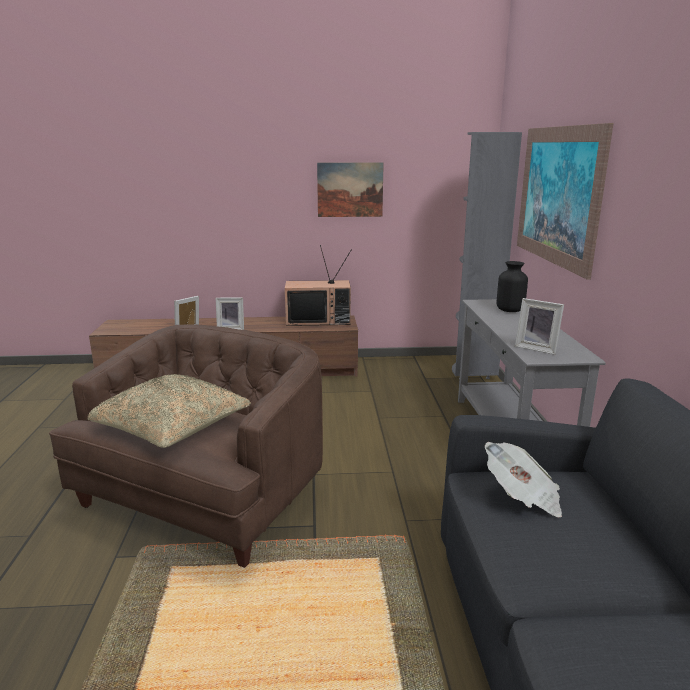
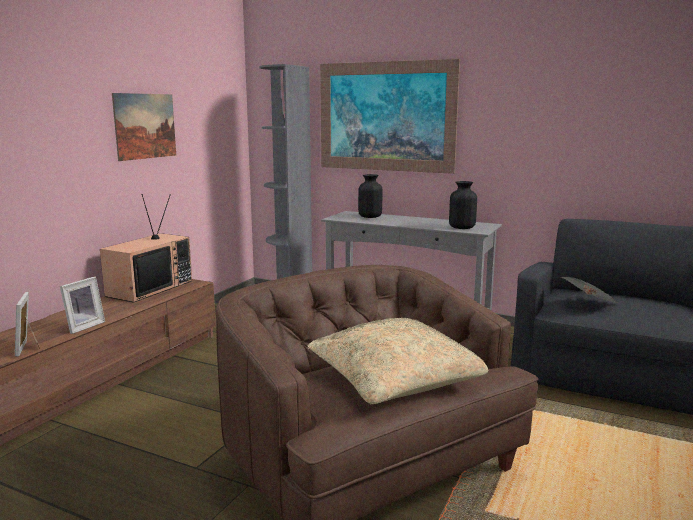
camera: 60 degrees left, 5 degrees down
(537, 348) = (462, 227): picture frame -> black vase

